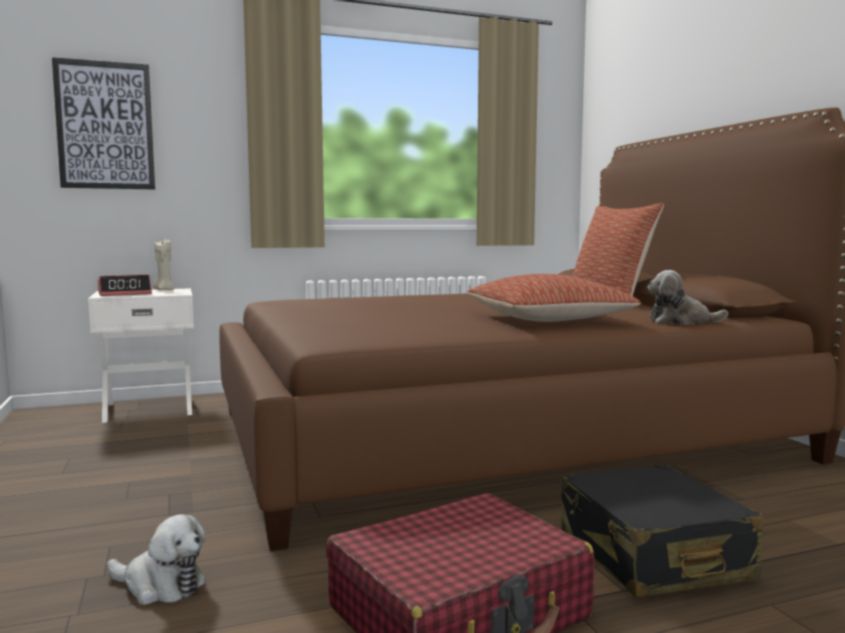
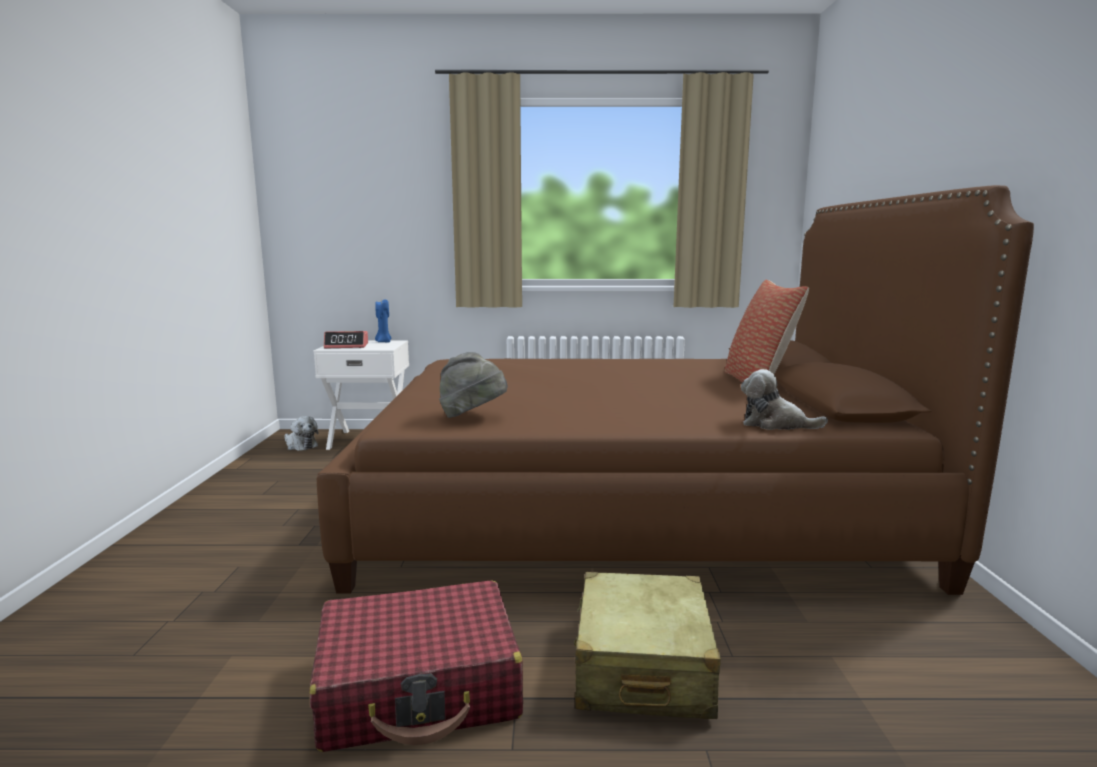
camera: 20 degrees right, 5 degrees up
(105, 125) = (341, 203): picture -> none
(160, 586) = (240, 609): plush toy -> plush toy (300, 445)
(164, 290) = (383, 342): beige candle -> blue candle
(399, 332) = (473, 417): none -> grey hat
(548, 320) = (639, 410): pillow -> none
(651, 555) = (642, 666): black suitcase -> beige suitcase

